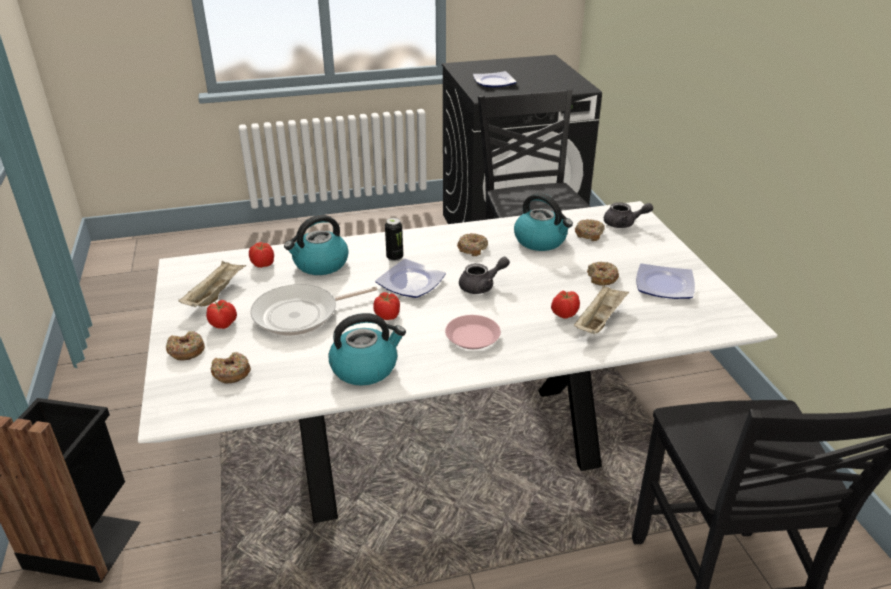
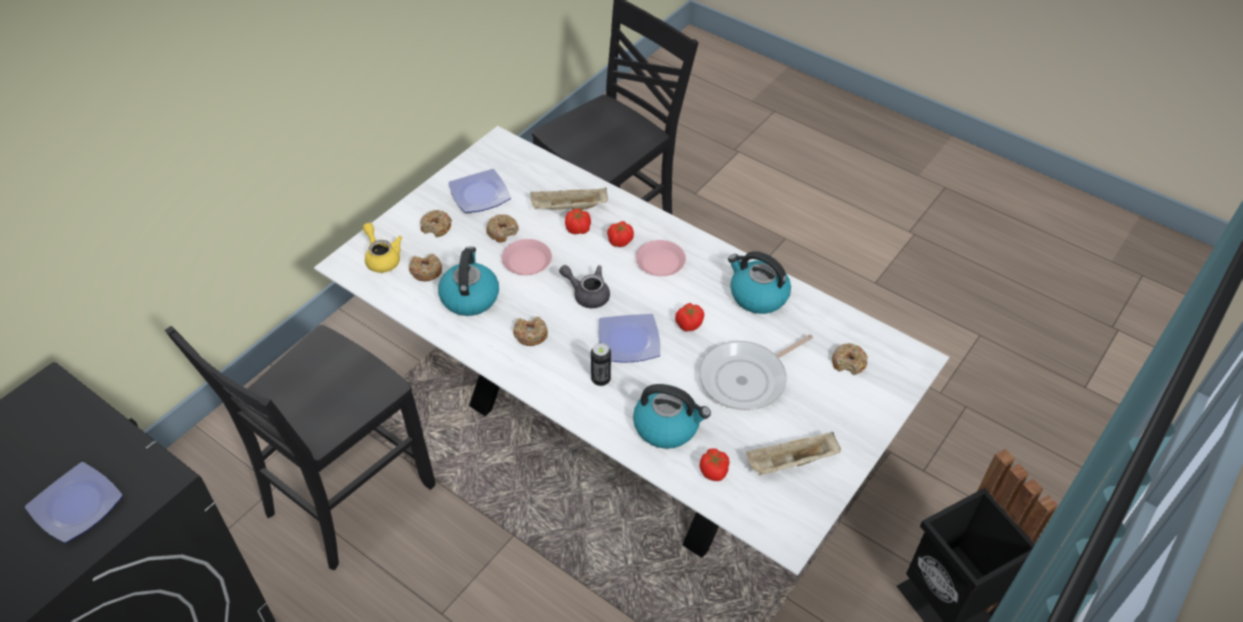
camera: 130 degrees left, 15 degrees up
(186, 351) = (864, 412): donut -> donut (436, 227)
(223, 324) = (813, 419): tomato -> tomato (620, 241)
(301, 315) = (747, 379): frying pan -> frying pan turned 120 degrees clockwise
(552, 276) = (527, 261): none -> pink plate
(623, 224) = (382, 258): grey teapot -> yellow teapot

